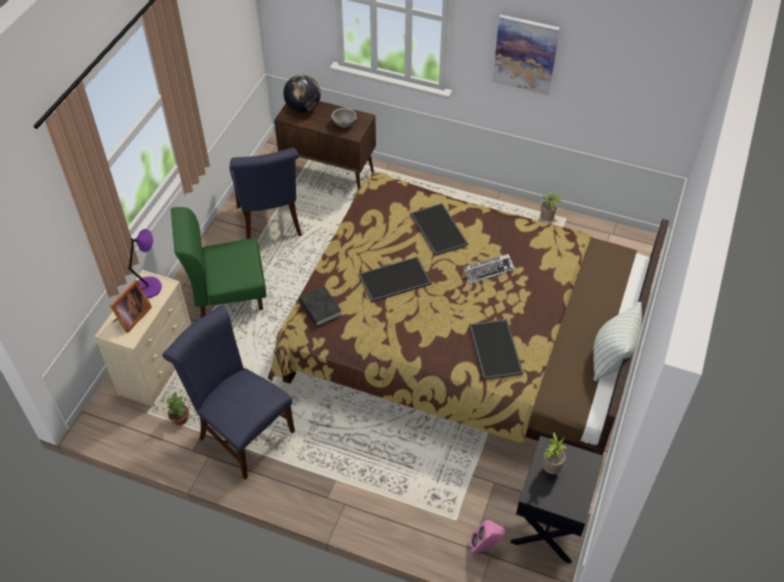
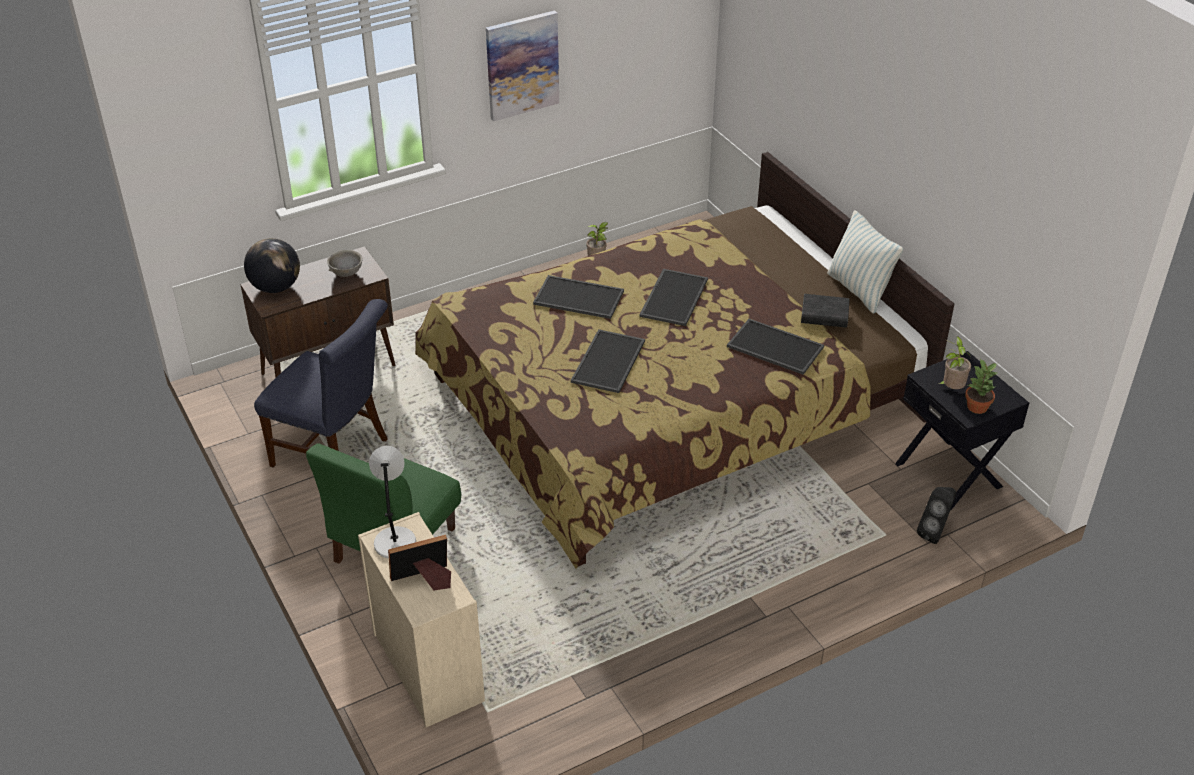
camera: 50 degrees left, 10 degrees down
(131, 317) = (424, 580): picture frame -> picture frame turned 90 degrees counterclockwise
(149, 287) = (395, 541): purple table lamp -> grey table lamp
(180, 419) = (530, 686): potted plant -> potted plant (977, 407)
(242, 432) = (608, 640): blue chair -> none
(320, 309) = (583, 434): black book -> black book (824, 315)
(485, 547) = (935, 532): pink speaker -> black speaker
(488, 270) = (673, 297): keyboard -> tray

